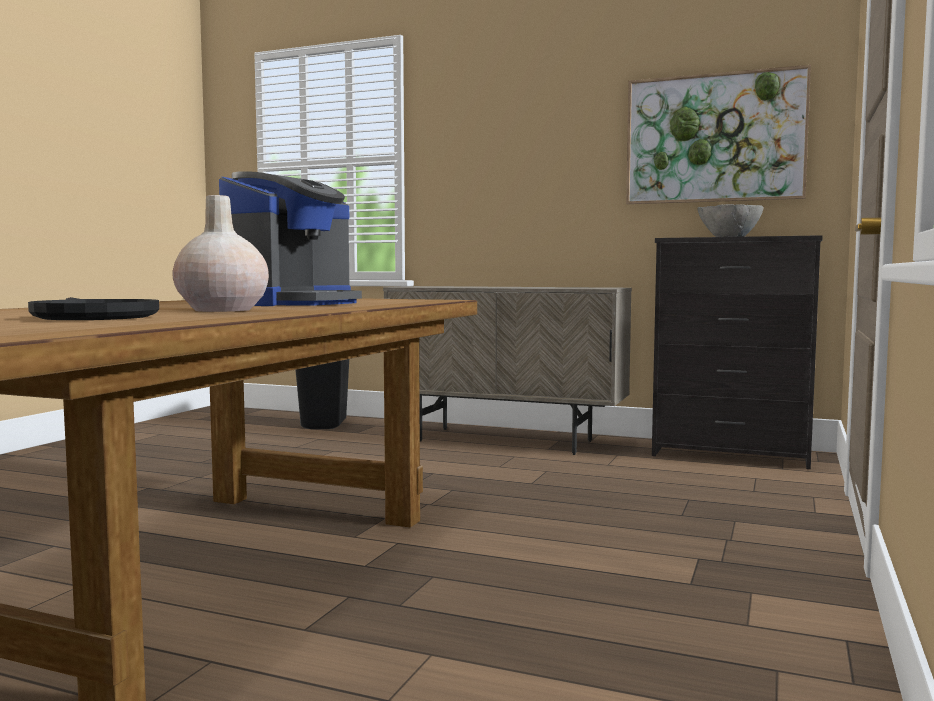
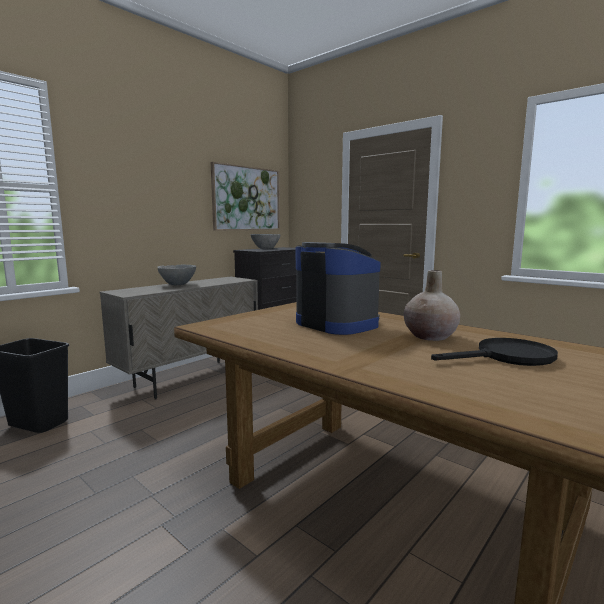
camera: 70 degrees left, 5 degrees up
(501, 286) = (178, 284): none -> grey bowl

